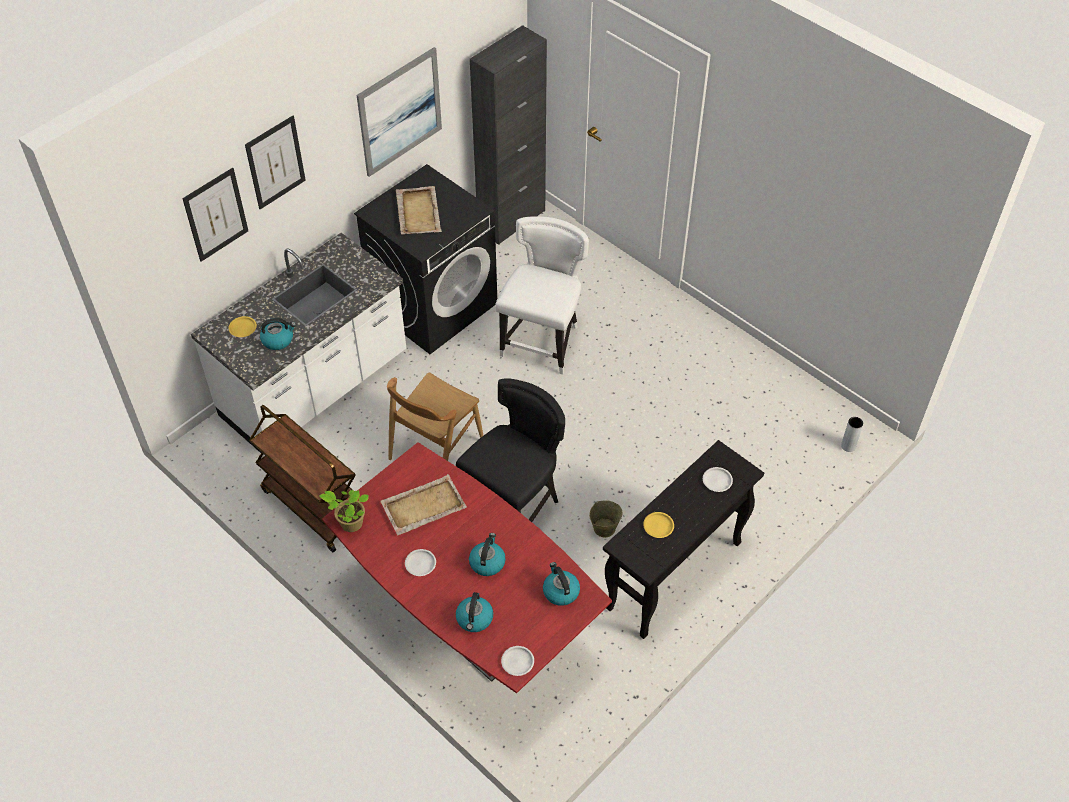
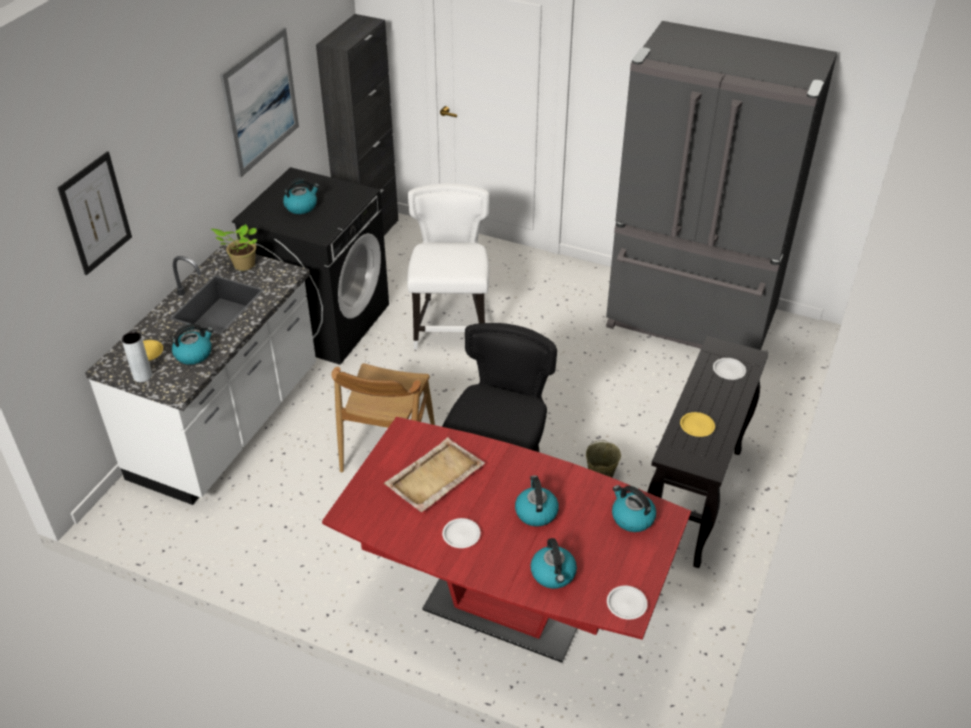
camera: 20 degrees left, 10 degrees down
(275, 162) = (150, 150): picture -> none
(313, 507) = (274, 542): brown cart -> none
(350, 523) = (358, 517): potted plant -> potted plant (242, 265)
(418, 212) = (301, 206): beige tray -> kettle
(767, 397) = (690, 321): none -> grey fridge
(848, 446) = (787, 342): grey vase -> grey vase (142, 376)

